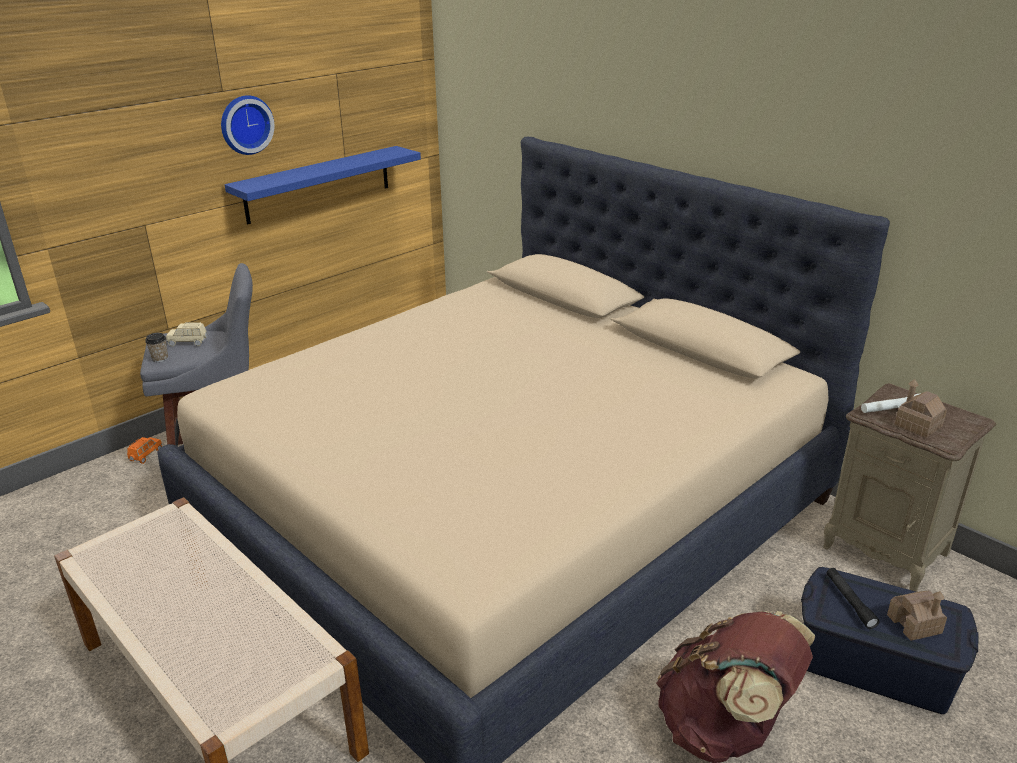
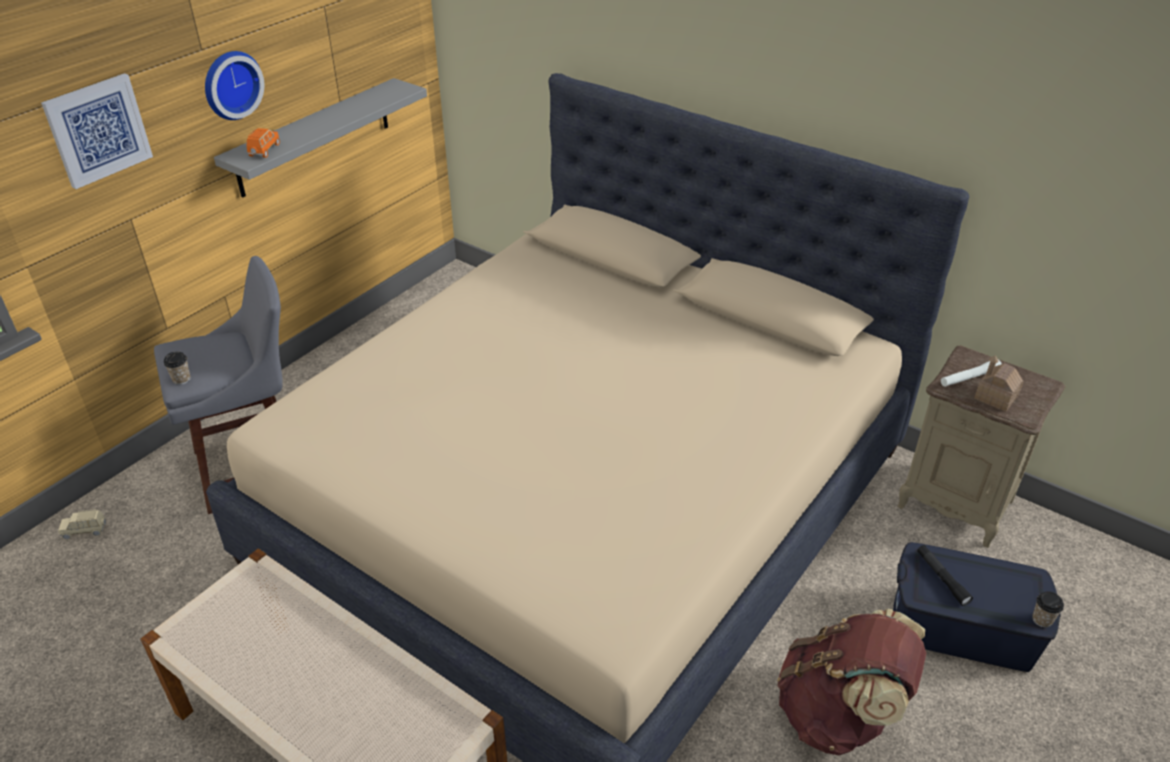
camera: 10 degrees left, 10 degrees up
(123, 142) = (98, 130): none -> picture
(146, 455) = (163, 472): orange toy car -> orange toy car (264, 150)
(188, 342) = (206, 353): beige toy car -> beige toy car (85, 531)
(318, 184) = (314, 137): blue shelf -> grey shelf
(914, 624) = (1002, 595): toy house -> none
(955, 651) = (1042, 620): none -> cup

